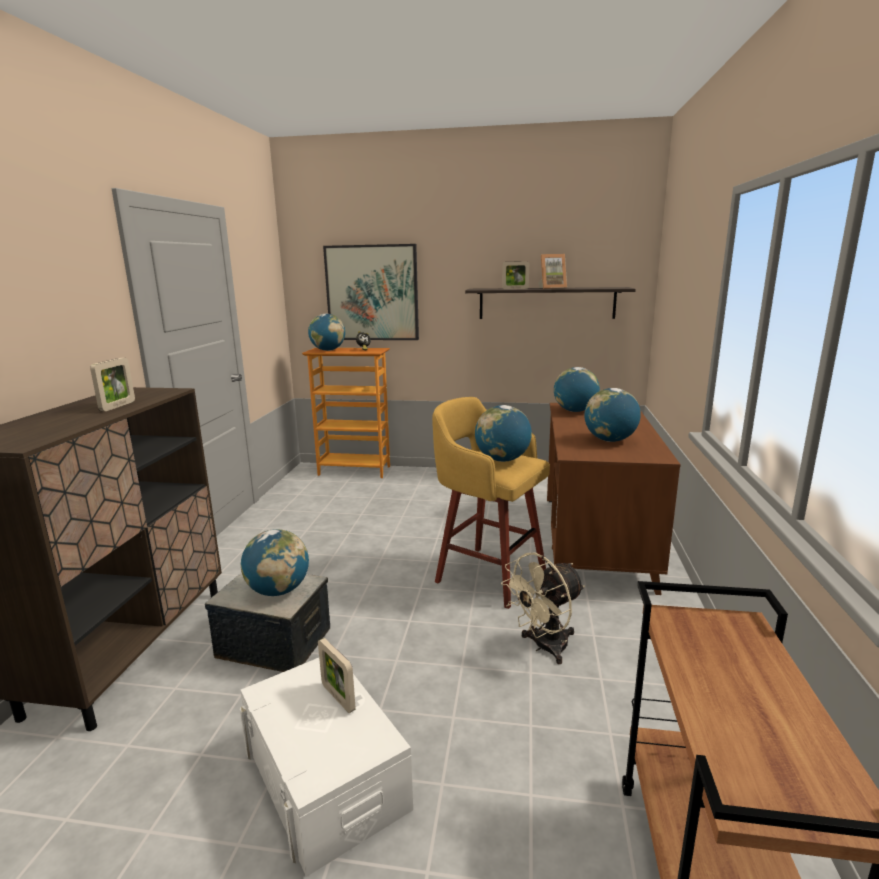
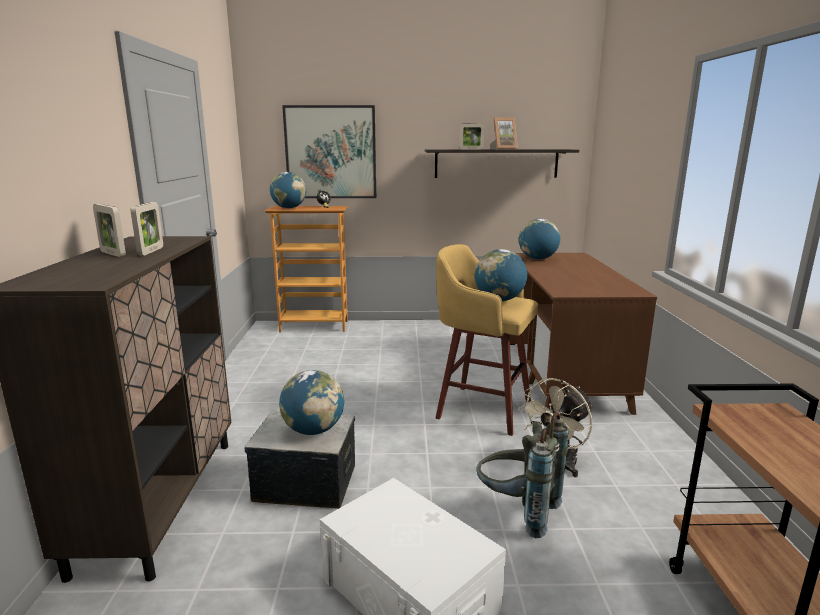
camera: 10 degrees left, 0 degrees up
(338, 697) = (418, 516): picture frame -> picture frame (113, 254)
(477, 698) = (517, 511): none -> grey backpack
(610, 440) = (585, 280): globe -> none

